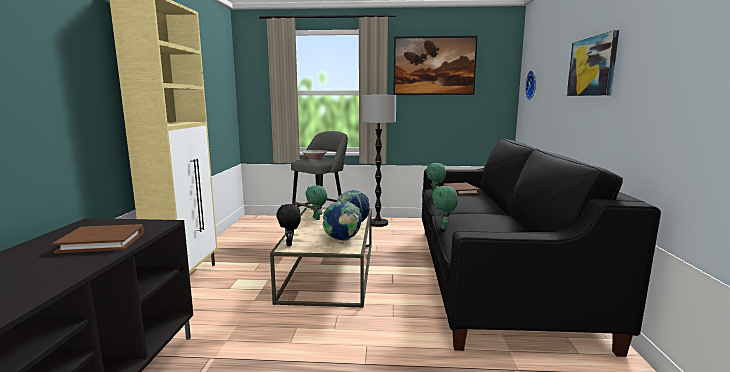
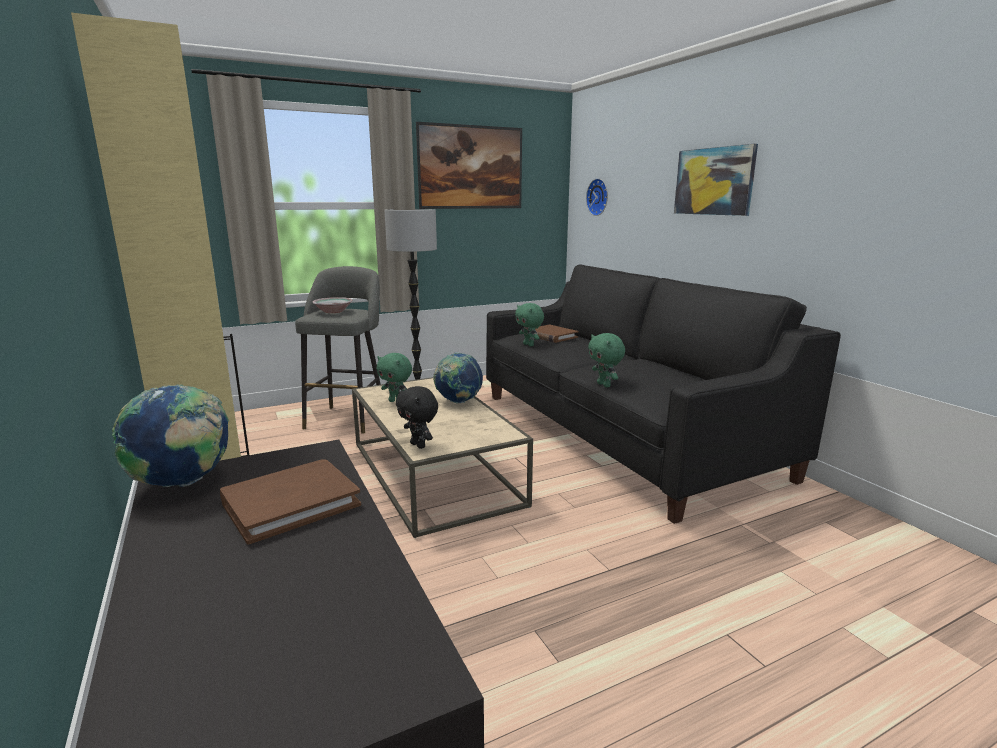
camera: 30 degrees left, 5 degrees up
(342, 240) = (479, 424): globe -> globe (184, 483)

